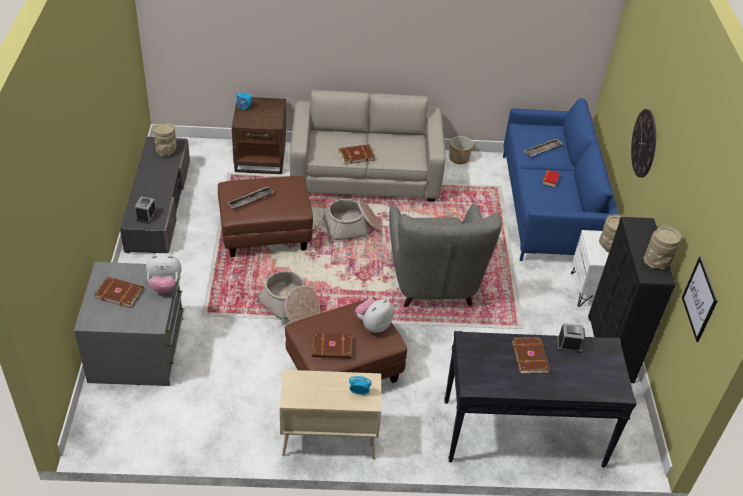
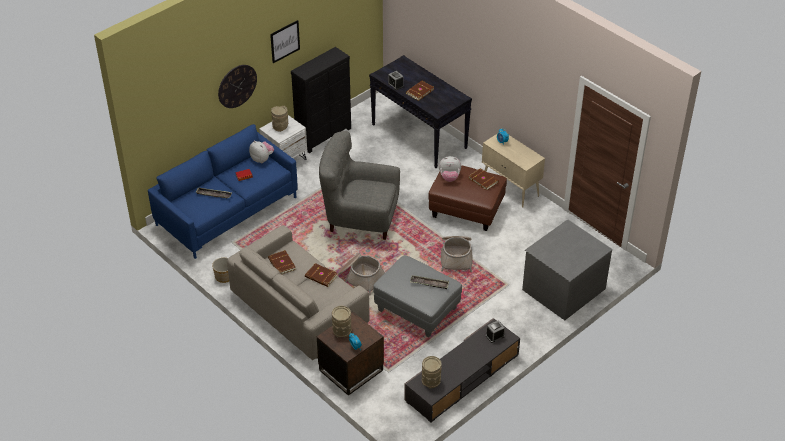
camera: 130 degrees left, 0 degrees up
(119, 293) = (572, 254): brown book -> brown book (281, 264)
(165, 285) = (543, 243): plush toy -> plush toy (262, 159)
(265, 234) = (417, 310): brown ottoman -> grey ottoman
(433, 281) = (360, 218): grey armchair -> grey armchair turned 120 degrees counterclockwise
(657, 262) = (326, 57): beige vase -> beige vase (342, 330)
(699, 299) = (349, 24): picture -> picture (285, 41)

